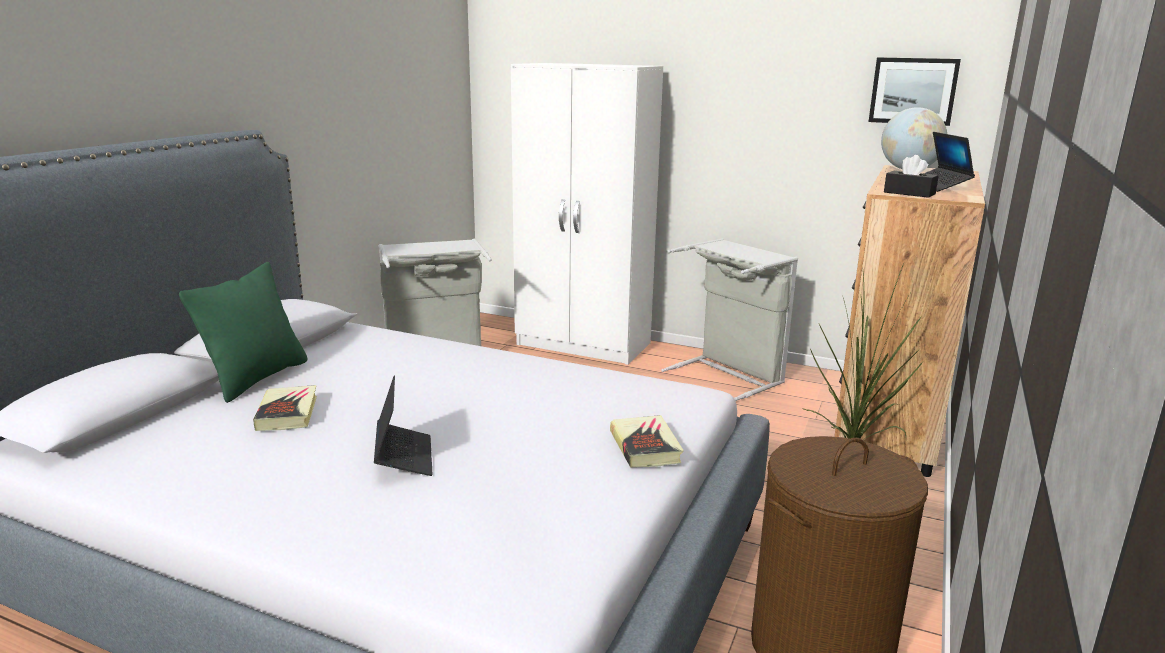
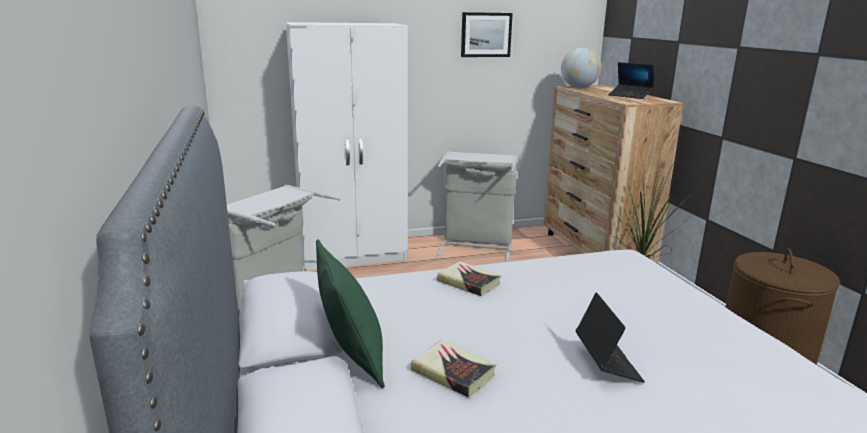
camera: 40 degrees left, 0 degrees up
(404, 457) = (607, 362): laptop -> laptop turned 45 degrees clockwise
(645, 447) = (684, 295): book -> book (468, 282)
(909, 193) = (638, 101): black tissue box -> none
(913, 91) = (557, 37): picture -> picture (486, 34)

